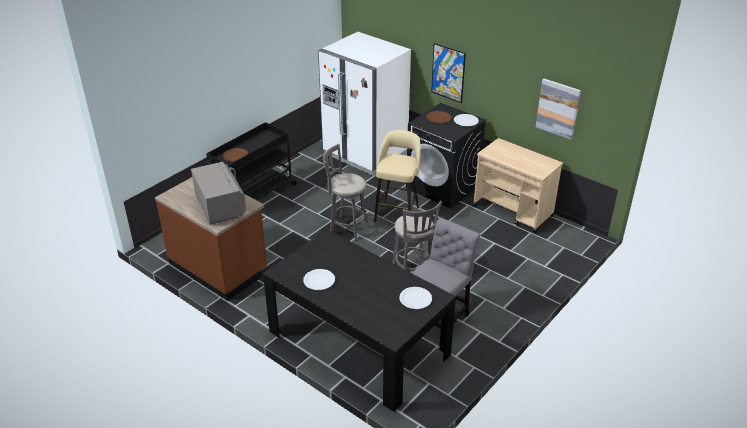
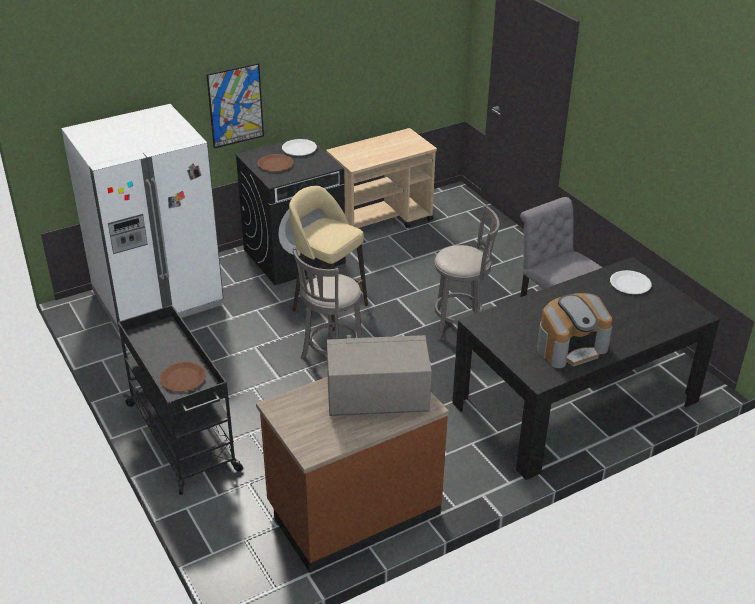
camera: 70 degrees left, 0 degrees up
(319, 280) = (571, 347): white plate -> coffee machine
(558, 108) = (391, 67): picture -> none

